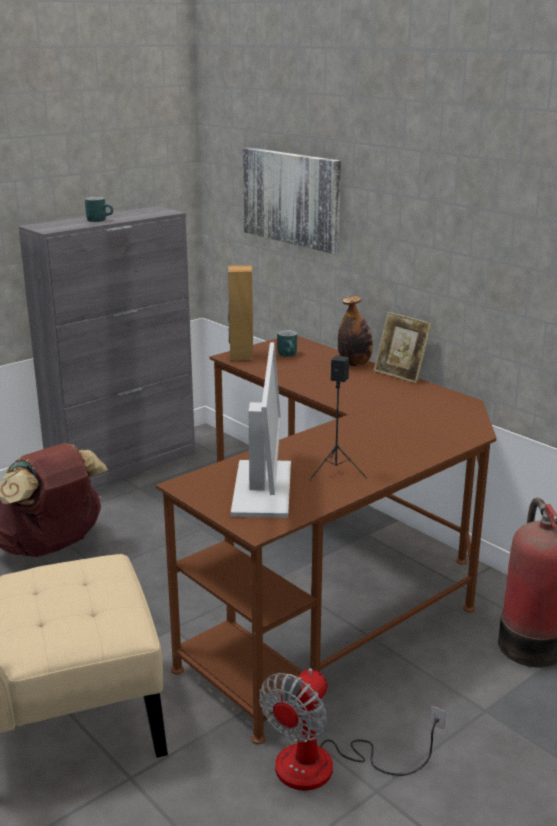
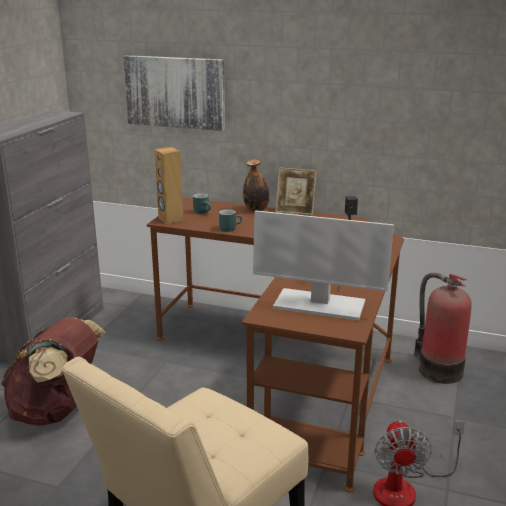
camera: 30 degrees left, 0 degrees up
(100, 220) = (25, 125): turquoise mug -> turquoise mug (229, 228)
(263, 489) = (318, 305): monitor -> monitor turned 135 degrees clockwise

